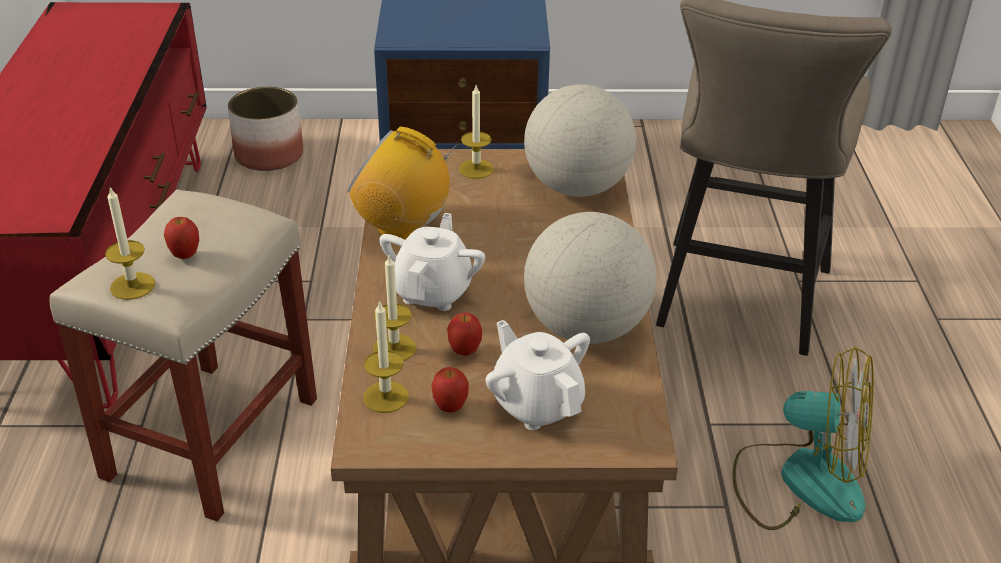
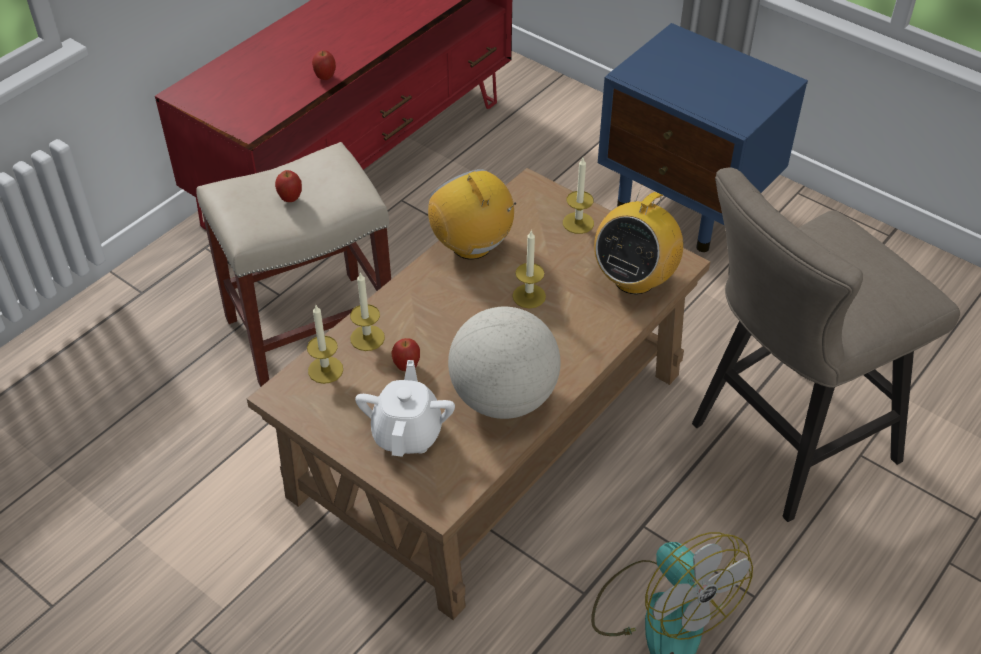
camera: 40 degrees right, 10 degrees up
(132, 286) = (237, 206): candle -> candle (529, 296)
(269, 155) = (551, 118): planter -> none
(433, 292) = (436, 309): white teapot -> none
(450, 407) = (354, 401): apple -> apple (325, 77)
(577, 187) = (634, 279): globe -> radio

